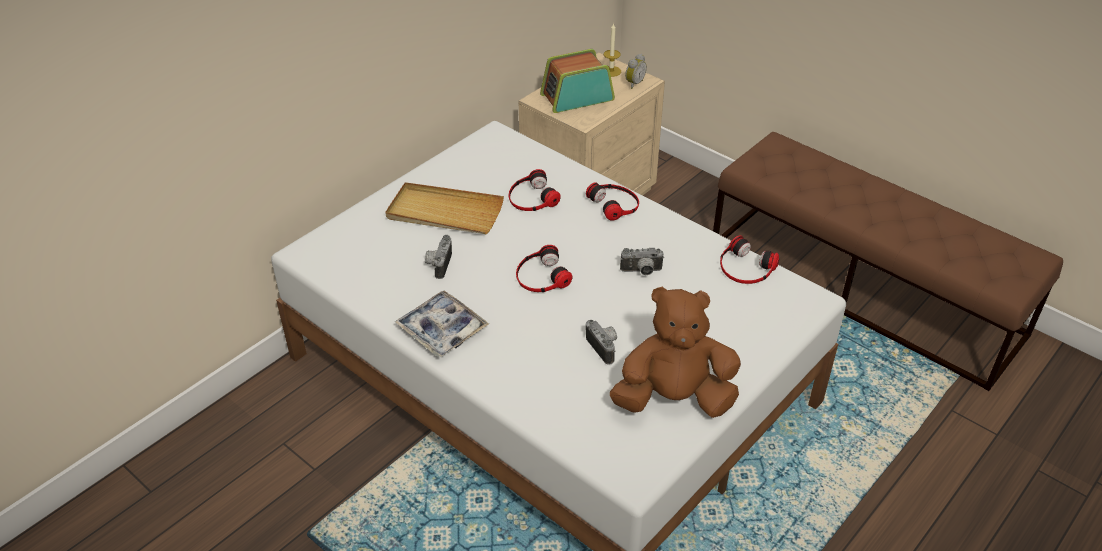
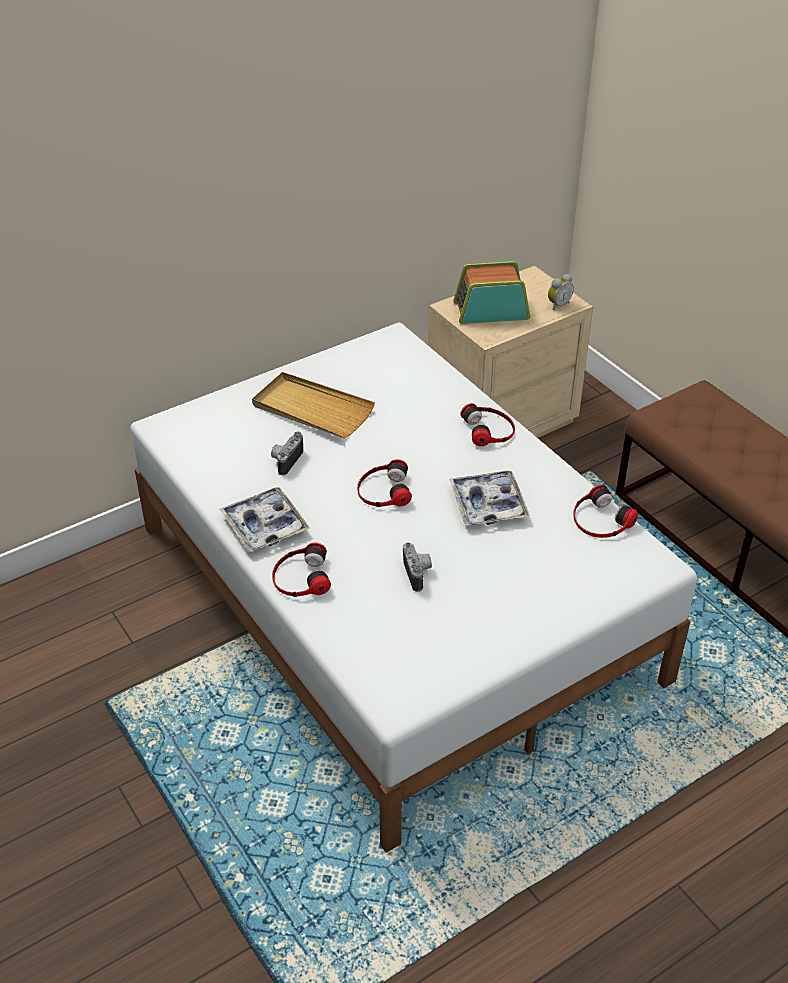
camera: 15 degrees right, 0 degrees up
(531, 198) = (405, 409): headphones -> headphones (301, 577)
(611, 71) = (539, 288): candle -> none
(641, 272) = (488, 504): camera -> tray
(674, 399) = (468, 639): brown plush toy -> none

